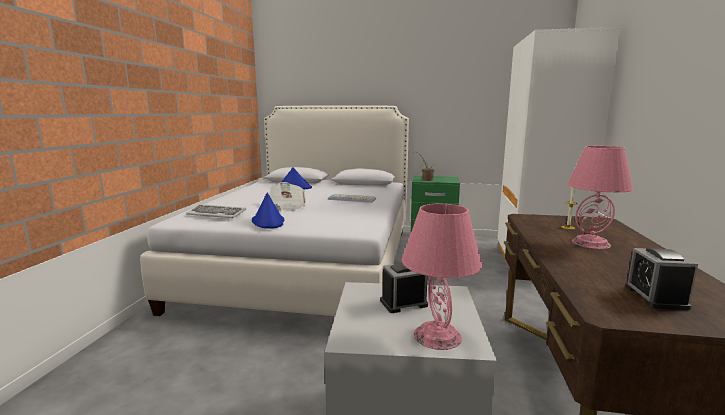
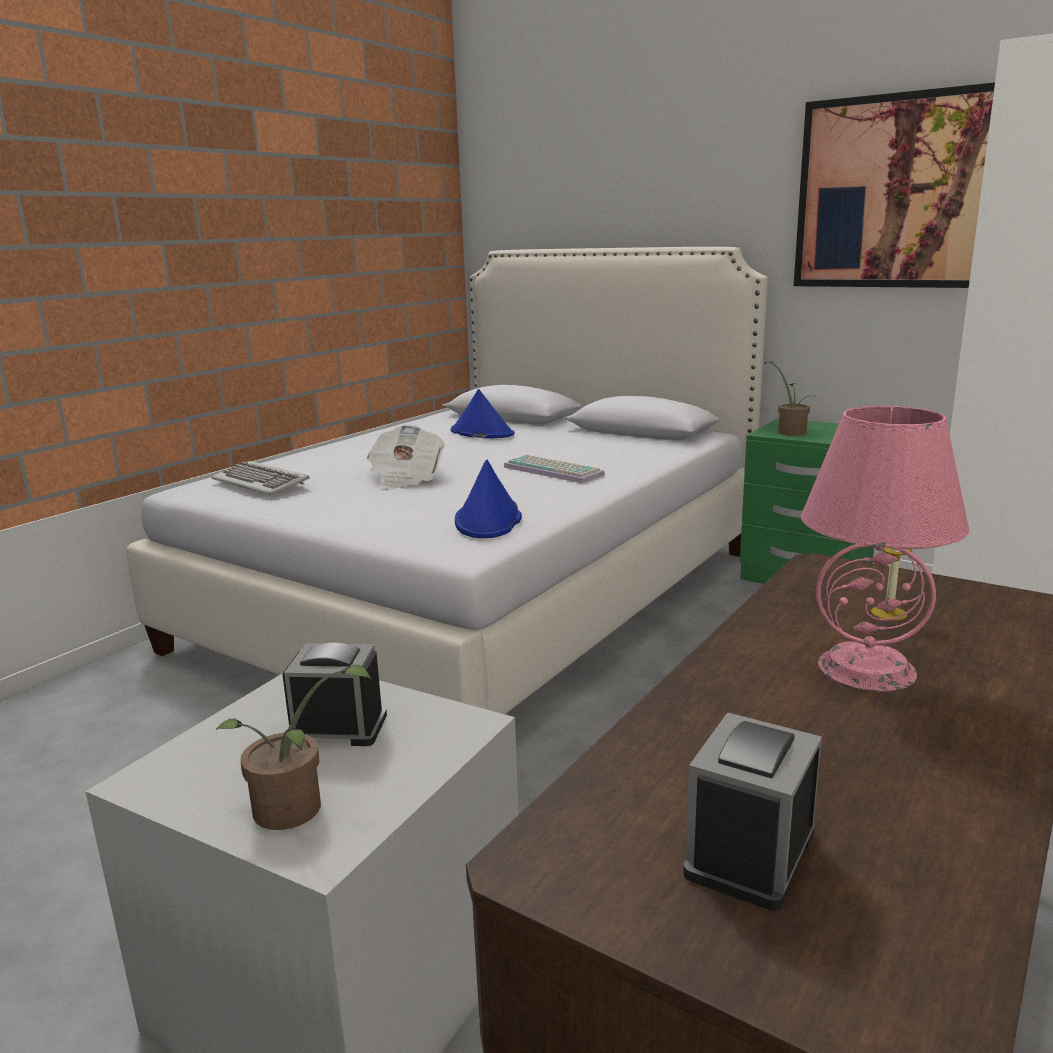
camera: 25 degrees right, 5 degrees up
(268, 221) = (323, 508): blue hat -> blue hat (488, 520)
(436, 336) = (295, 811): pink table lamp -> potted plant
(455, 86) = (892, 193): none -> picture

